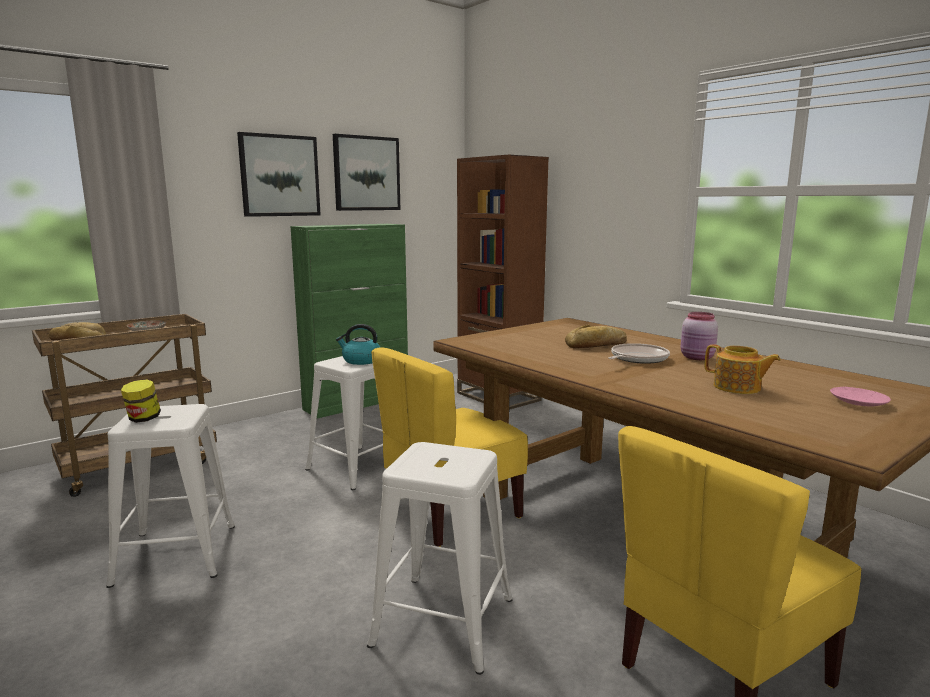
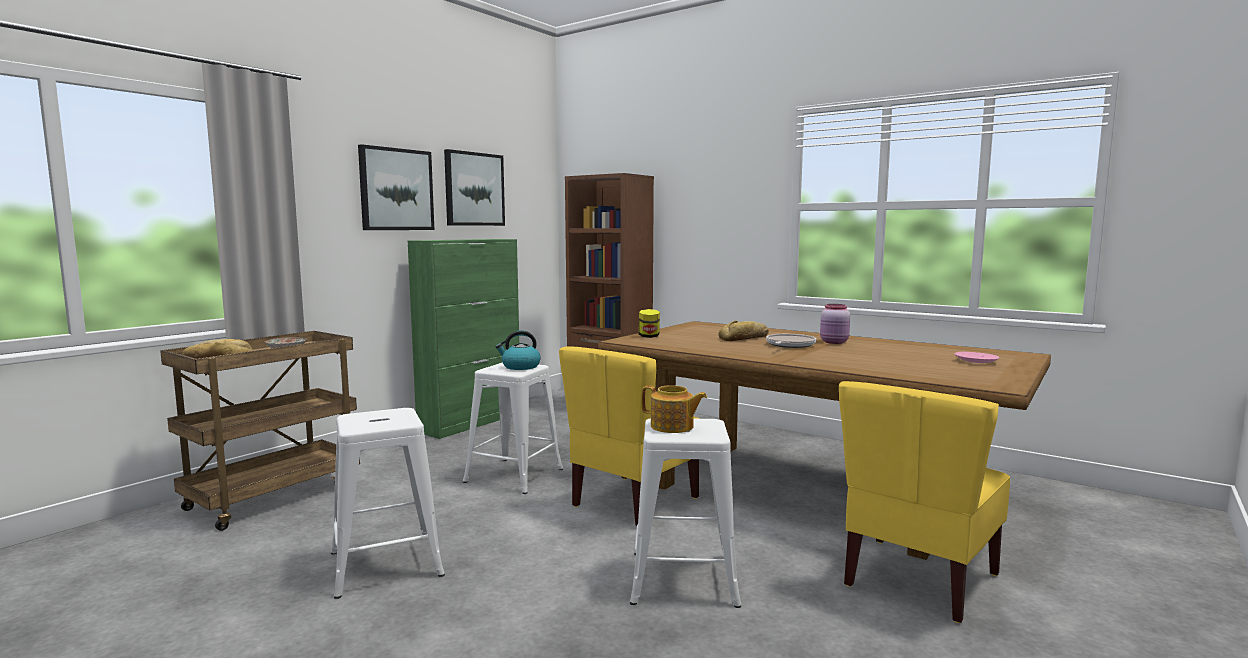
camera: 15 degrees left, 5 degrees down
(143, 419) = (364, 422): jar -> jar (649, 336)
(737, 388) = (886, 358): teapot -> teapot (672, 427)

